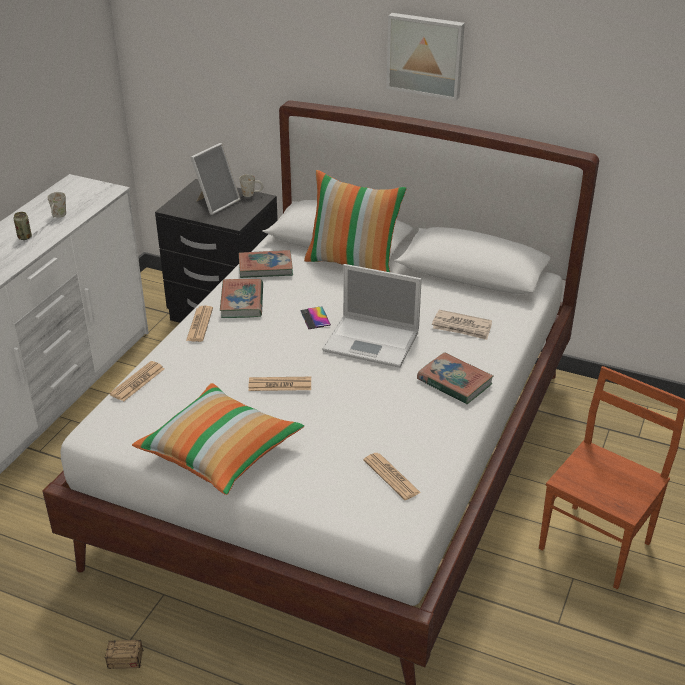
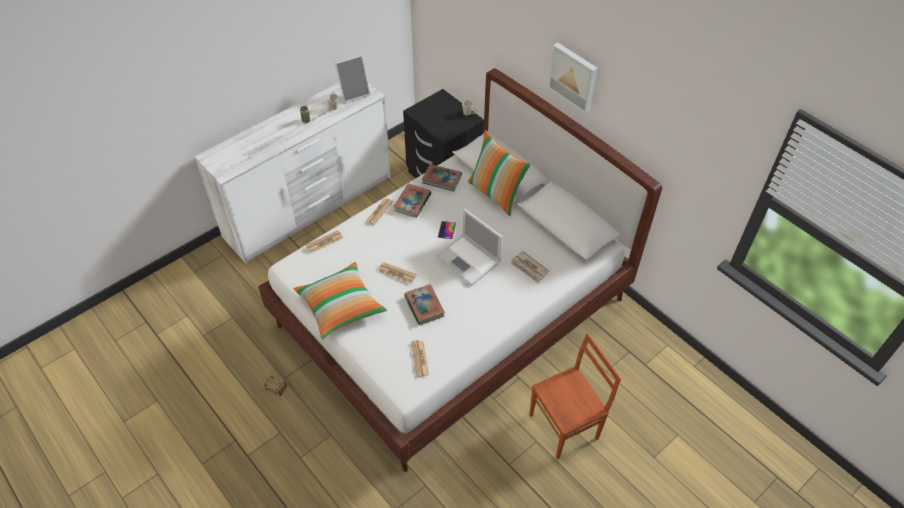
camera: 25 degrees right, 15 degrees up
(216, 203) = (443, 115): picture frame -> picture frame (354, 93)
(454, 382) = (497, 308): book -> book (424, 306)

